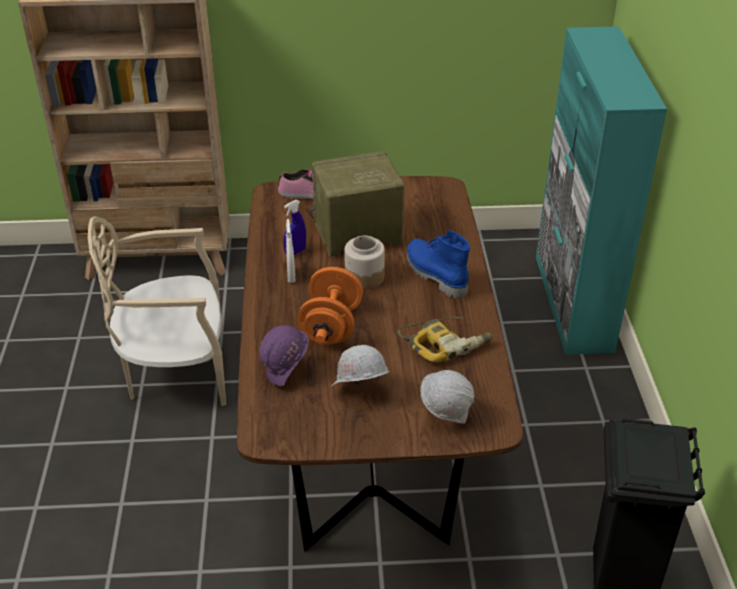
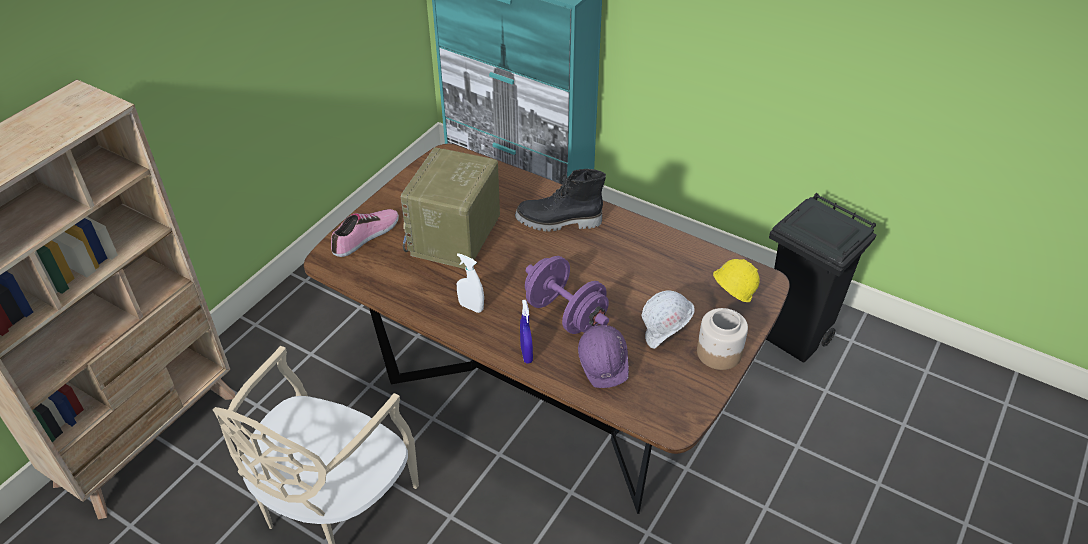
camera: 55 degrees left, 5 degrees up
(295, 252) = (439, 288): blue spray bottle -> blue spray bottle (526, 354)
(331, 326) = (565, 314): orange dumbbell -> purple dumbbell
(364, 277) = (519, 262): jar -> jar (718, 353)
(434, 275) = (558, 222): blue boot -> black boot
(445, 343) = (648, 259): power drill -> none
(446, 414) = (730, 300): white hard hat -> yellow hard hat

